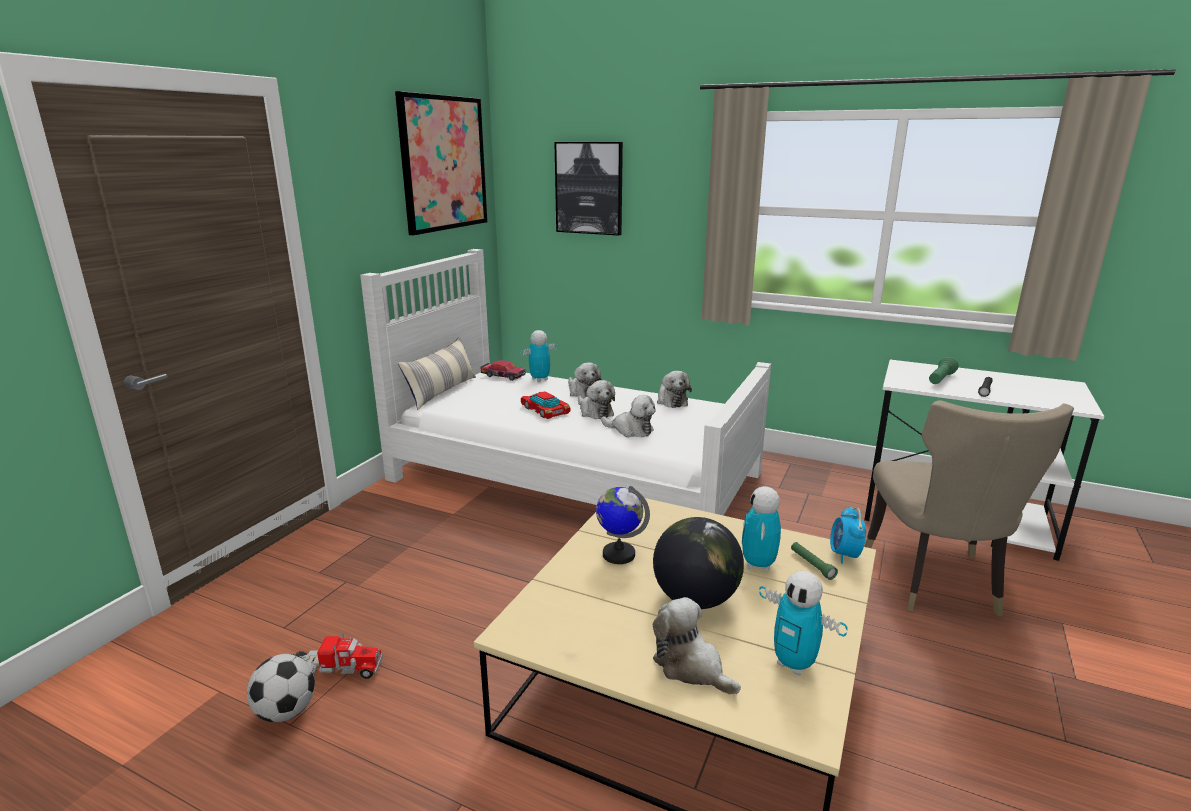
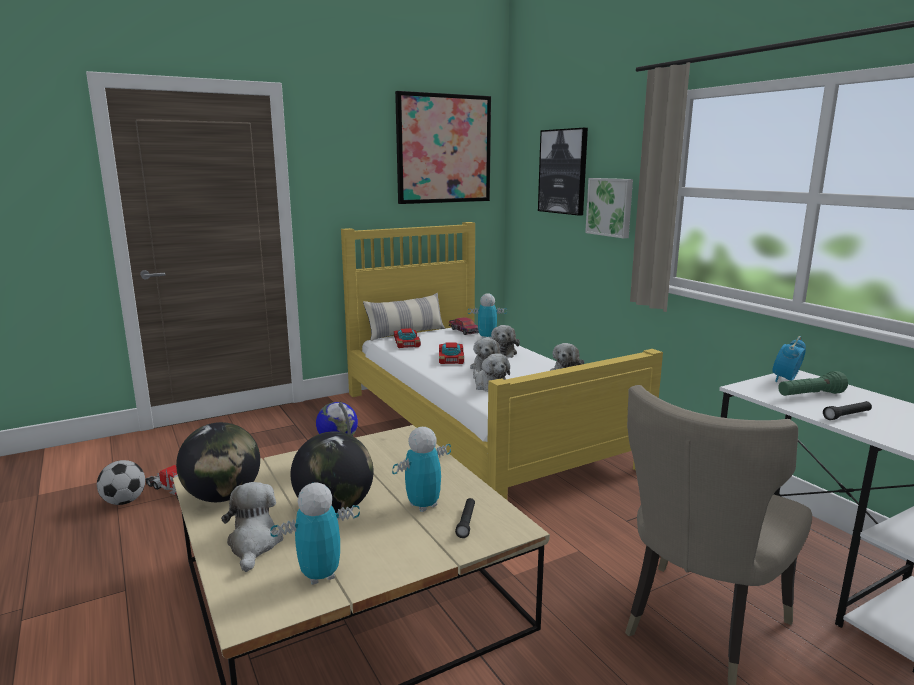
camera: 35 degrees right, 5 degrees down
(468, 403) = (407, 343): none -> toy car
(572, 636) = (223, 496): none -> globe
(573, 476) = (478, 426): white bed -> yellow bed
(659, 225) = (610, 207): none -> picture
(794, 664) = (320, 575): toy robot -> toy robot turned 75 degrees clockwise
(812, 565) = (466, 522): green flashlight -> black flashlight
(844, 555) = (509, 527): alarm clock -> alarm clock (785, 380)

